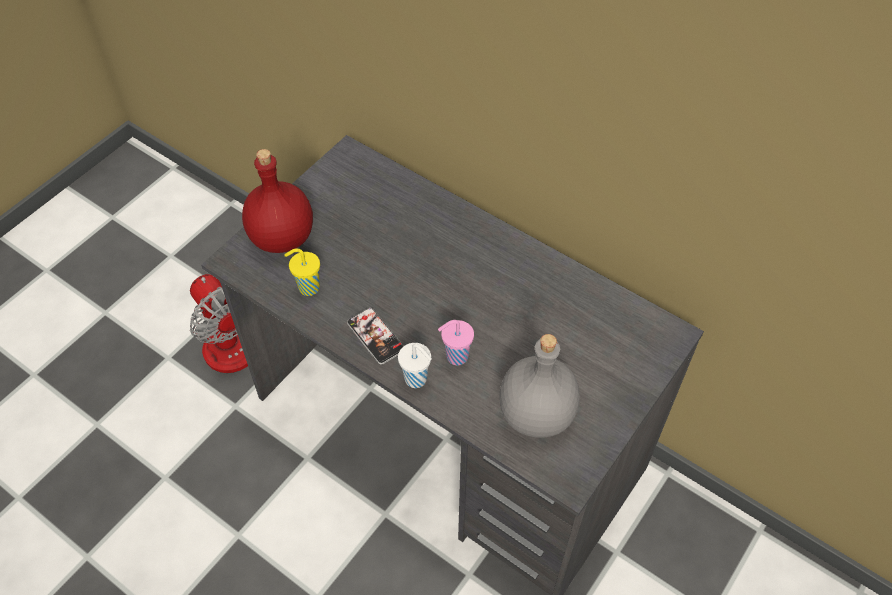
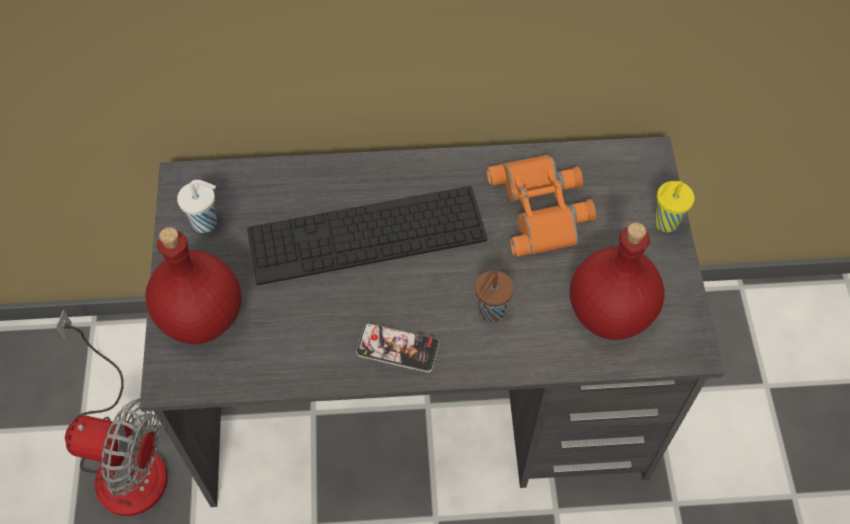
camera: 40 degrees left, 5 degrees up
(307, 287) = (281, 349): yellow cup -> yellow cup (664, 223)
(417, 379) = (477, 360): white cup -> white cup (206, 223)
(425, 256) = (367, 235): none -> keyboard
(455, 356) = (490, 312): pink cup -> brown cup
(537, 413) = (609, 311): grey bottle -> red bottle
(558, 317) = (543, 208): none -> orange binoculars

